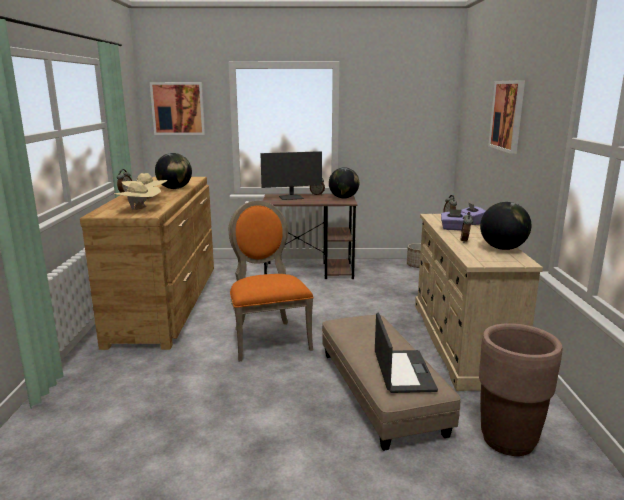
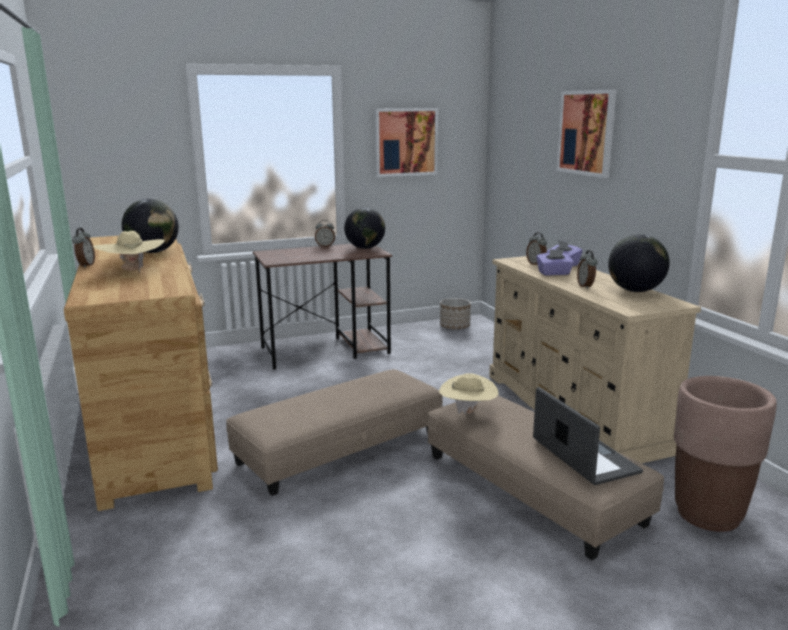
camera: 20 degrees left, 0 degrees up
(139, 210) = (147, 287): beige hat -> beige hat (468, 412)
(178, 108) = (110, 133): picture -> picture (406, 142)
(268, 338) = (340, 448): orange chair -> beige ottoman
(291, 198) = (296, 253): monitor -> none

